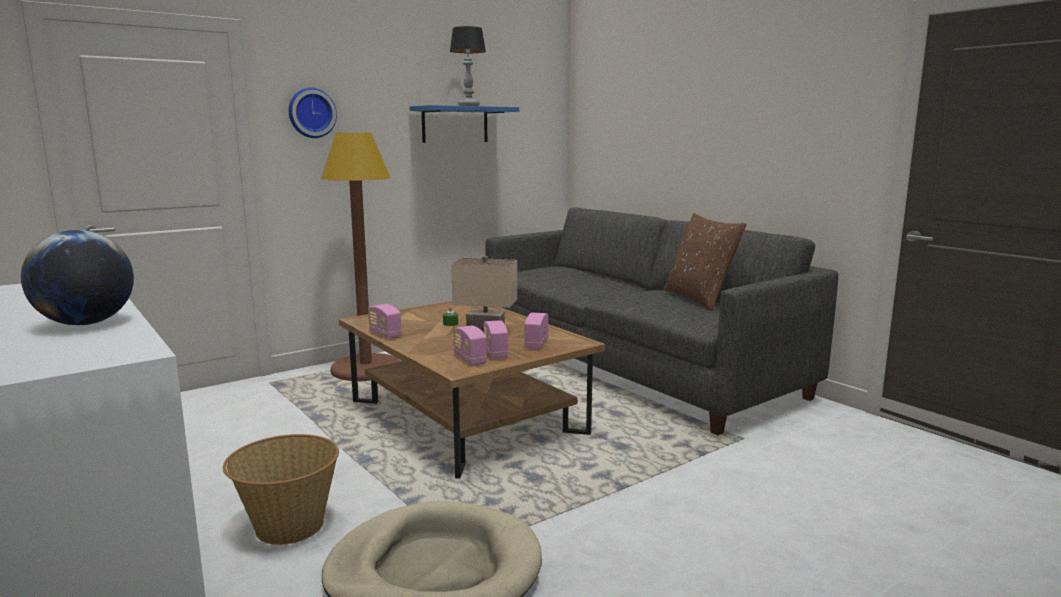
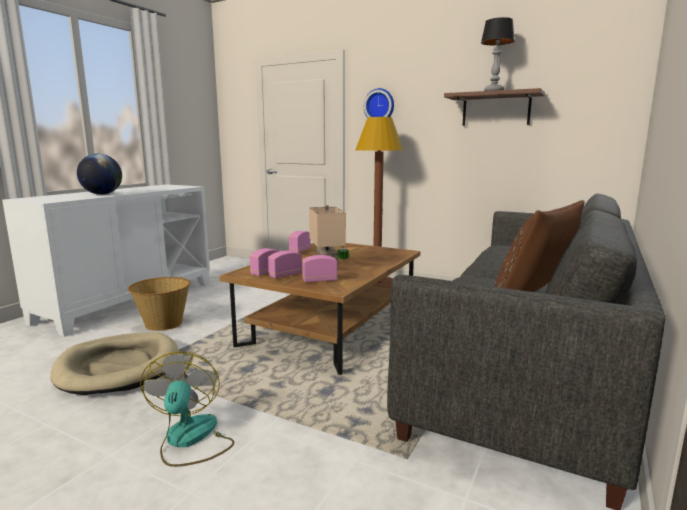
camera: 65 degrees right, 0 degrees up
(455, 124) = (496, 109): blue shelf -> brown shelf
(672, 527) = (190, 440): none -> fan

